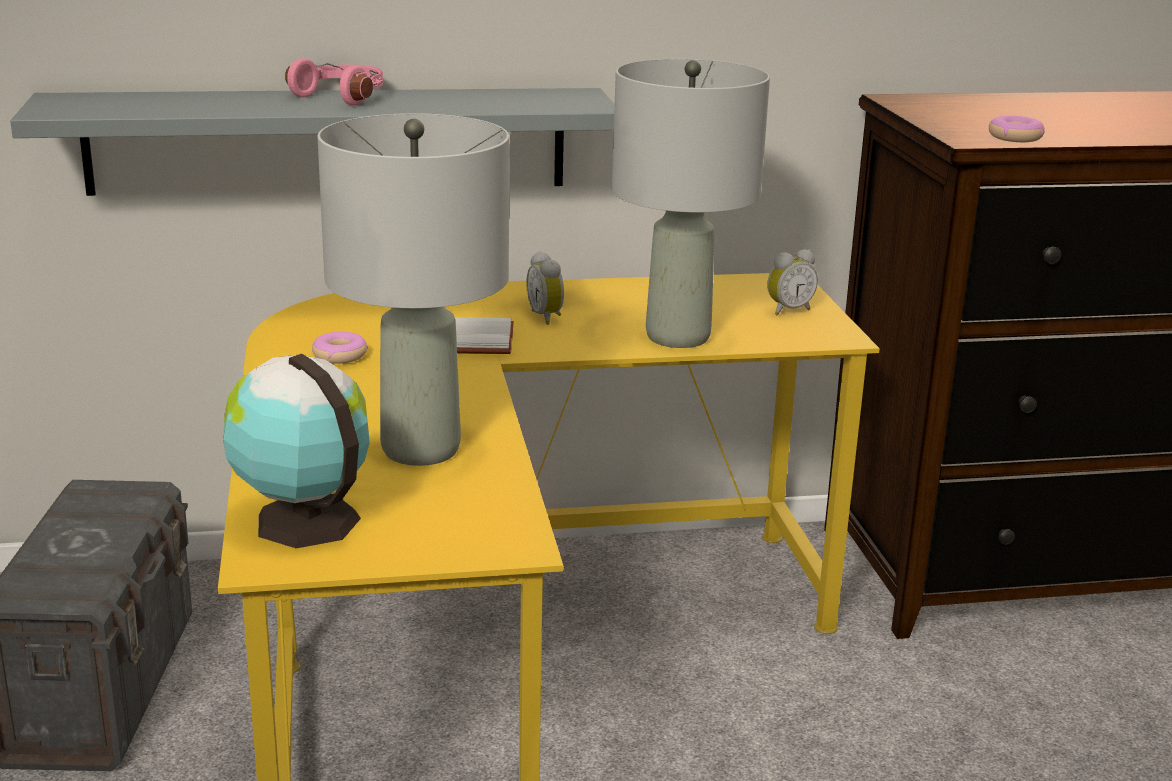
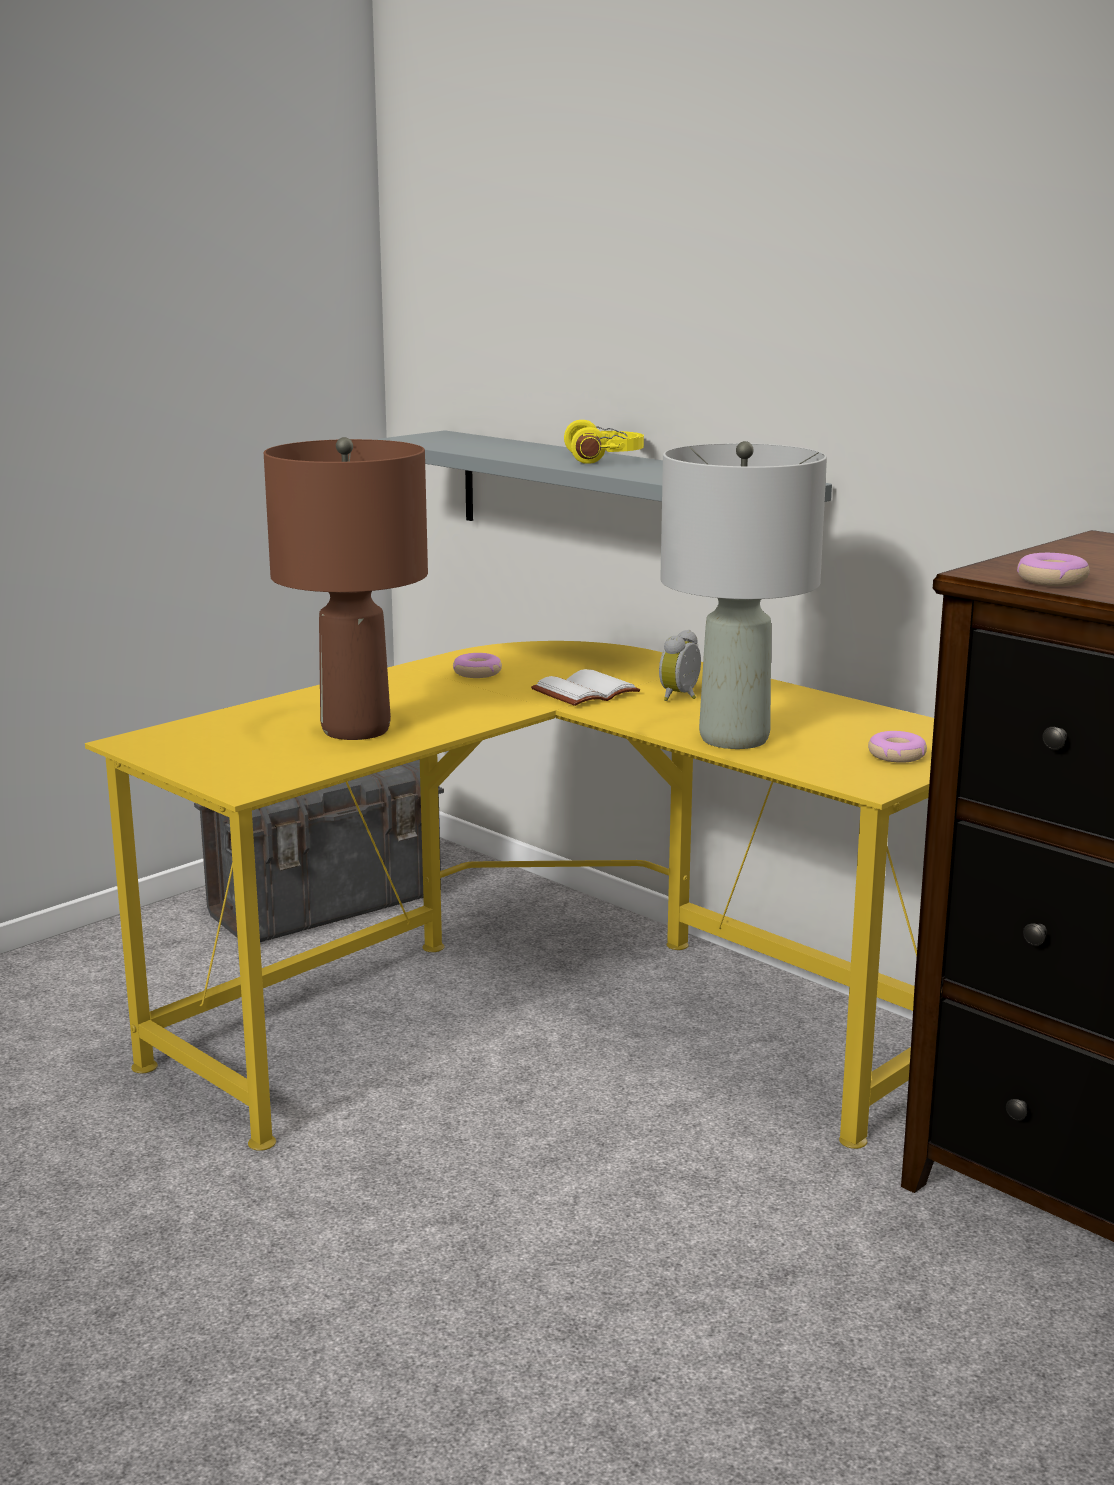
camera: 55 degrees right, 5 degrees down
(302, 520) = (199, 734): globe -> none
(343, 97) = (604, 458): pink headphones -> yellow headphones
(420, 449) = (357, 730): grey table lamp -> brown table lamp
(788, 310) = (896, 755): alarm clock -> donut

